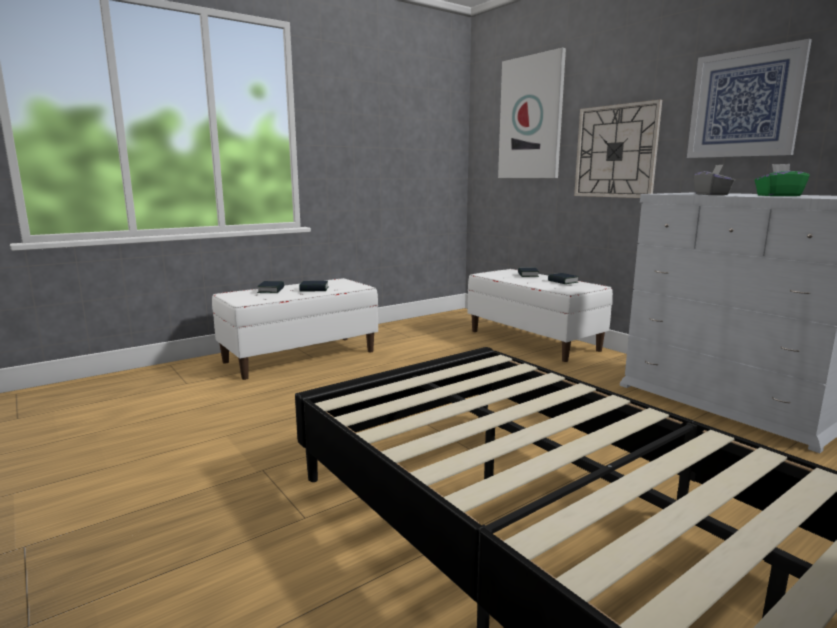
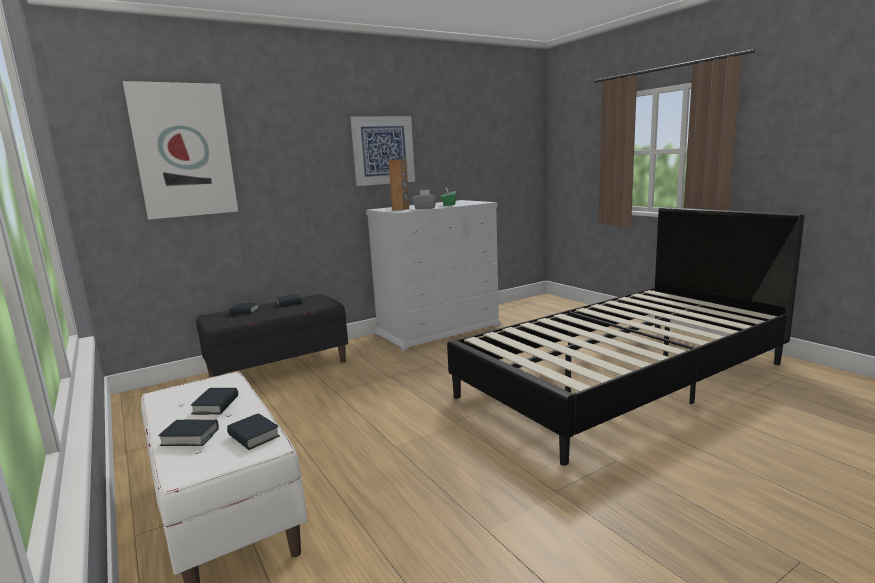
camera: 85 degrees left, 0 degrees up
(260, 299) = (253, 436): none -> book
(533, 340) = (278, 368): white bench -> black bench
(615, 151) = (296, 183): wall clock -> none
(690, 193) = (401, 209): none -> brown speaker

